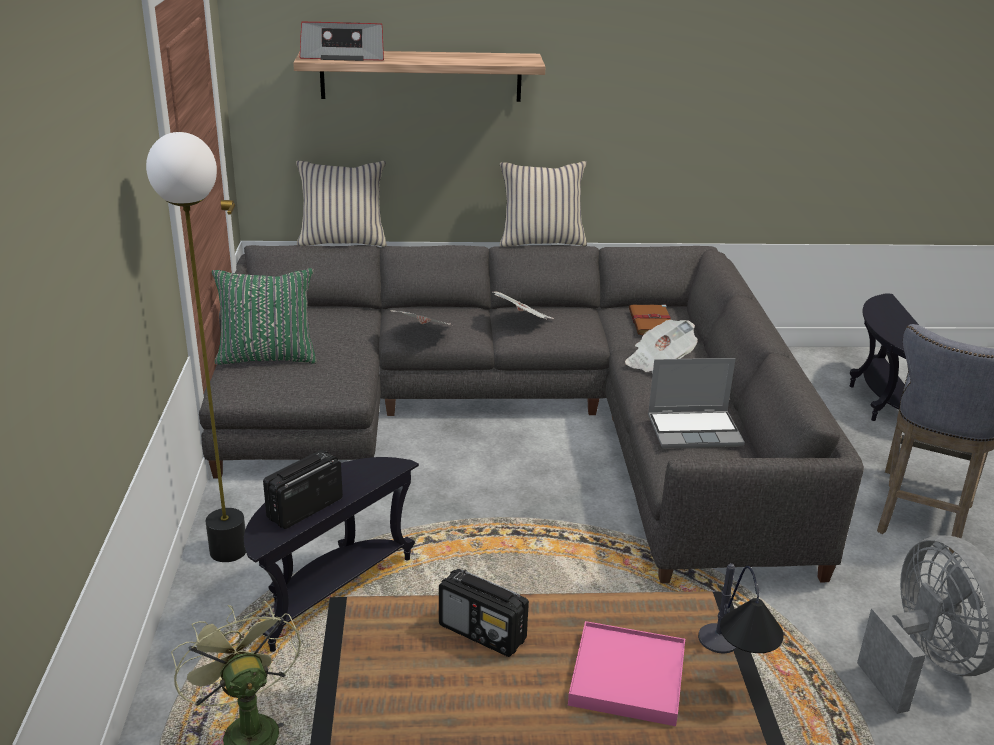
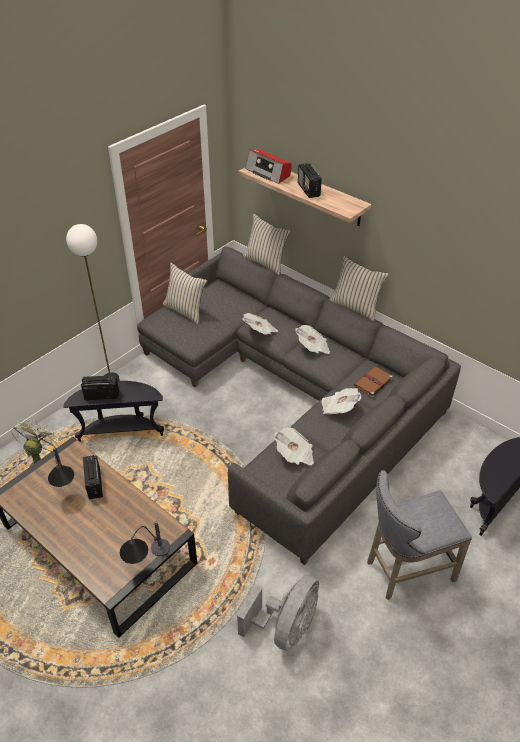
camera: 45 degrees right, 15 degrees up
(268, 356) = (185, 310): green pillow -> beige pillow
(436, 58) = (308, 190): none -> radio
(439, 669) = (65, 487): none -> table lamp
(627, 677) = (111, 536): pink tray -> none
(695, 430) = (294, 454): laptop -> newspaper

